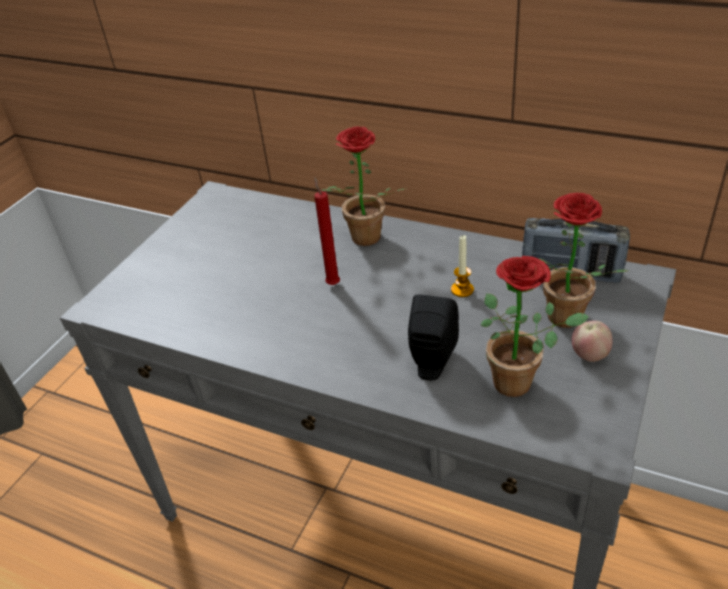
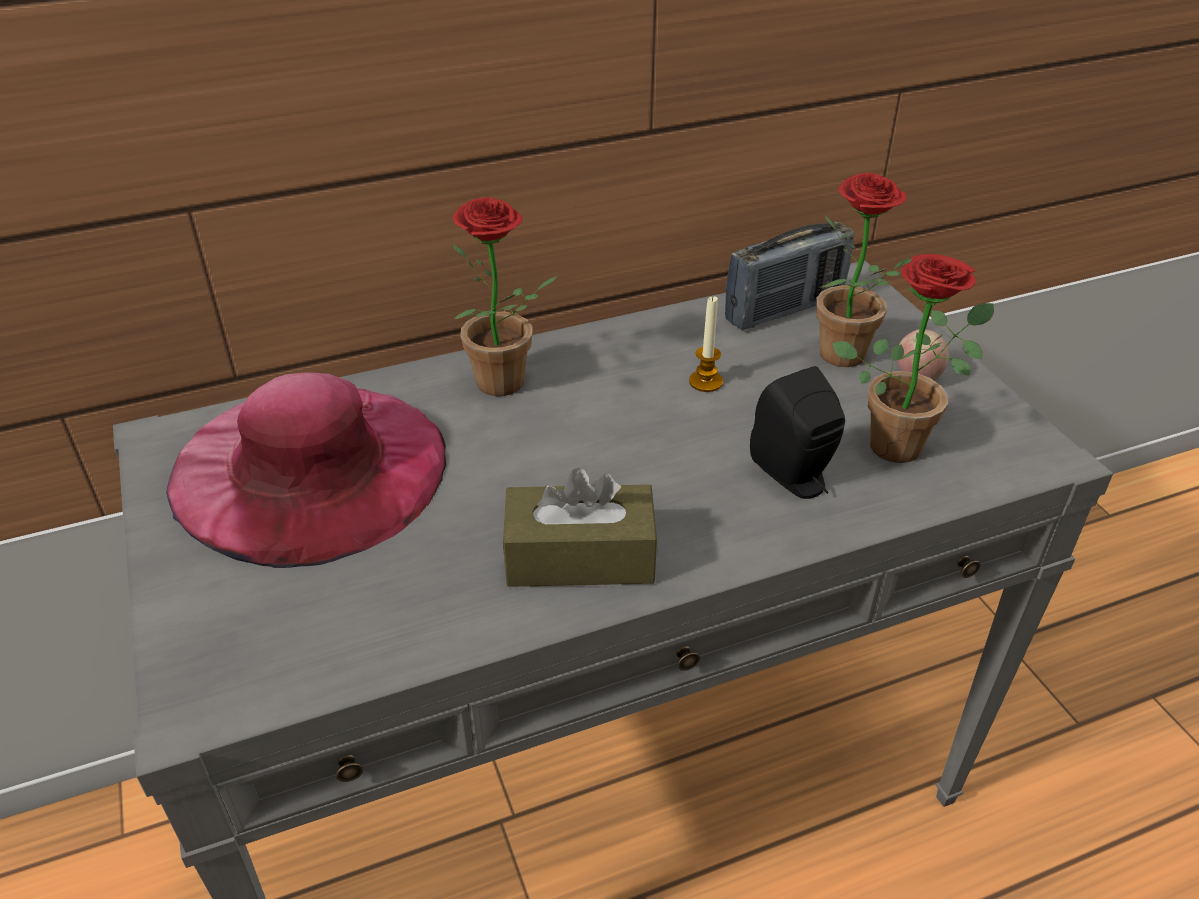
camera: 50 degrees left, 0 degrees up
(244, 236) = (310, 468): none -> pink hat
(284, 337) = (580, 557): none -> brown tissue box
(332, 283) = (541, 458): red candle -> none

